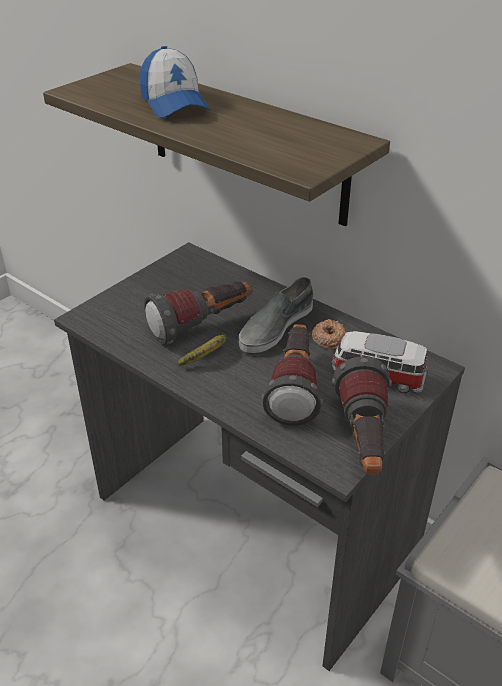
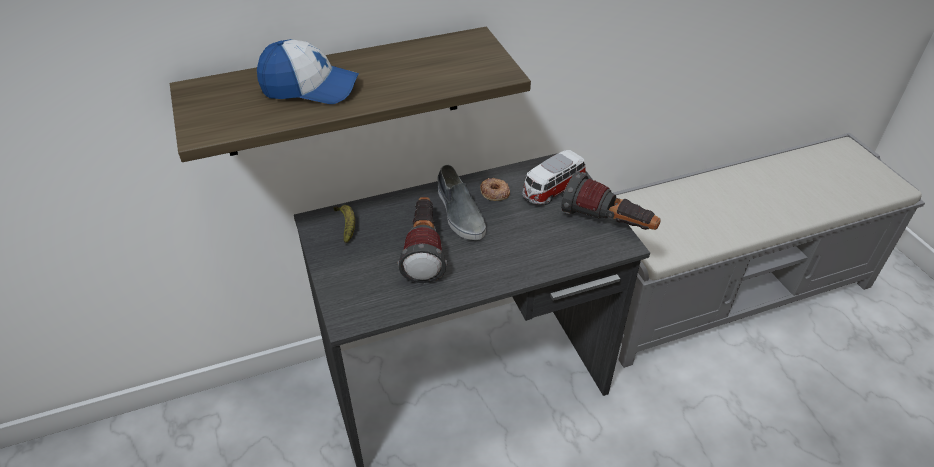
camera: 60 degrees left, 5 degrees up
(207, 355) = (465, 261): banana -> banana (346, 226)
(294, 387) = (535, 232): flashlight -> none

